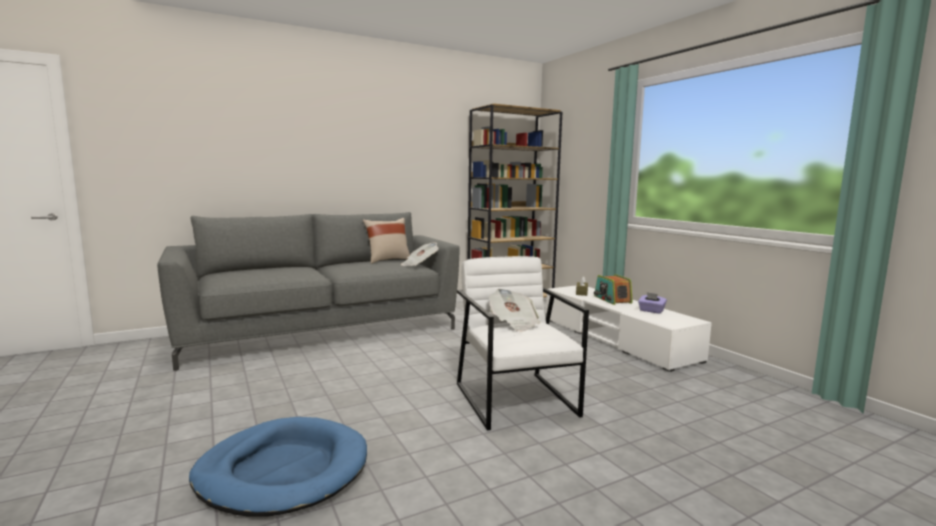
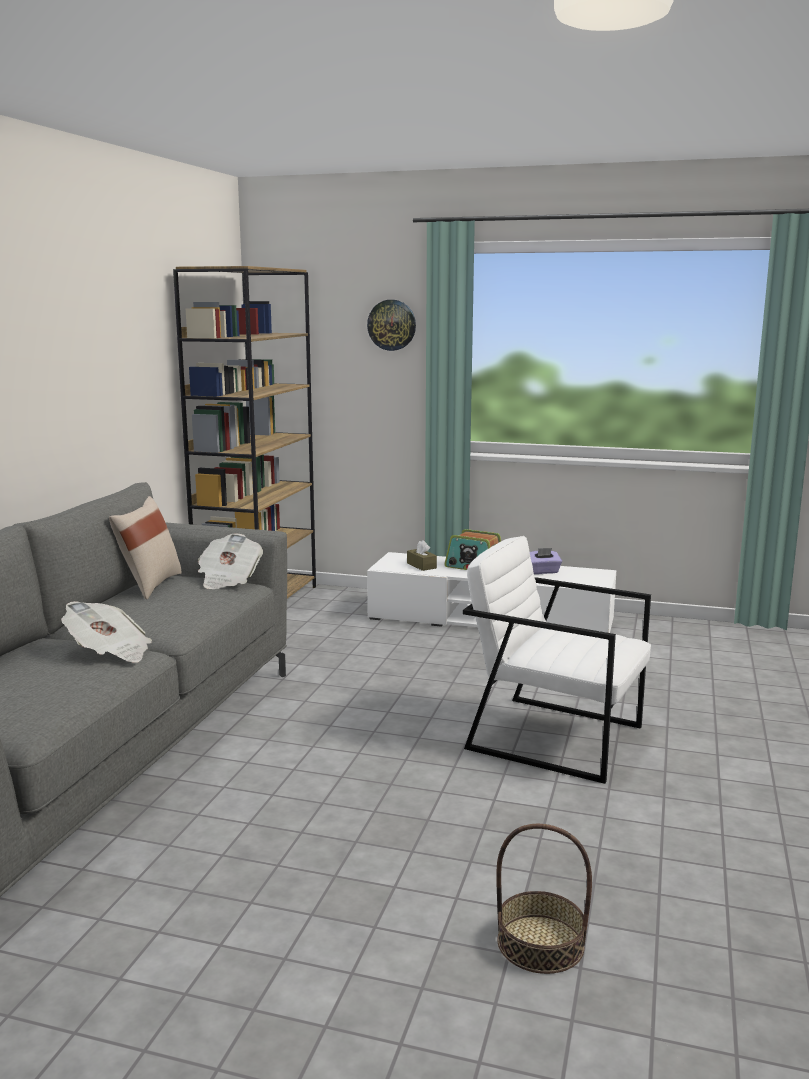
camera: 45 degrees left, 5 degrees up
(283, 470) = (540, 944): blue dog bed -> basket
(513, 323) = (551, 636): newspaper -> newspaper (110, 653)
(600, 140) = (392, 325): none -> wall clock

